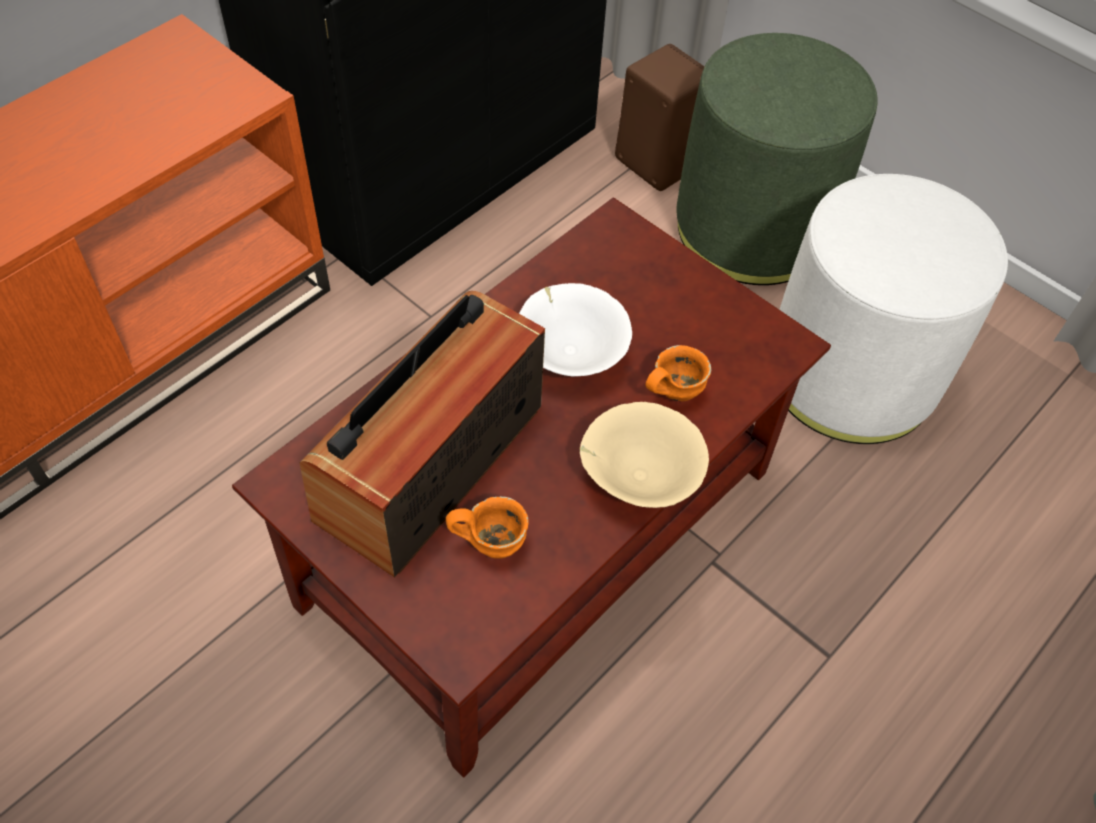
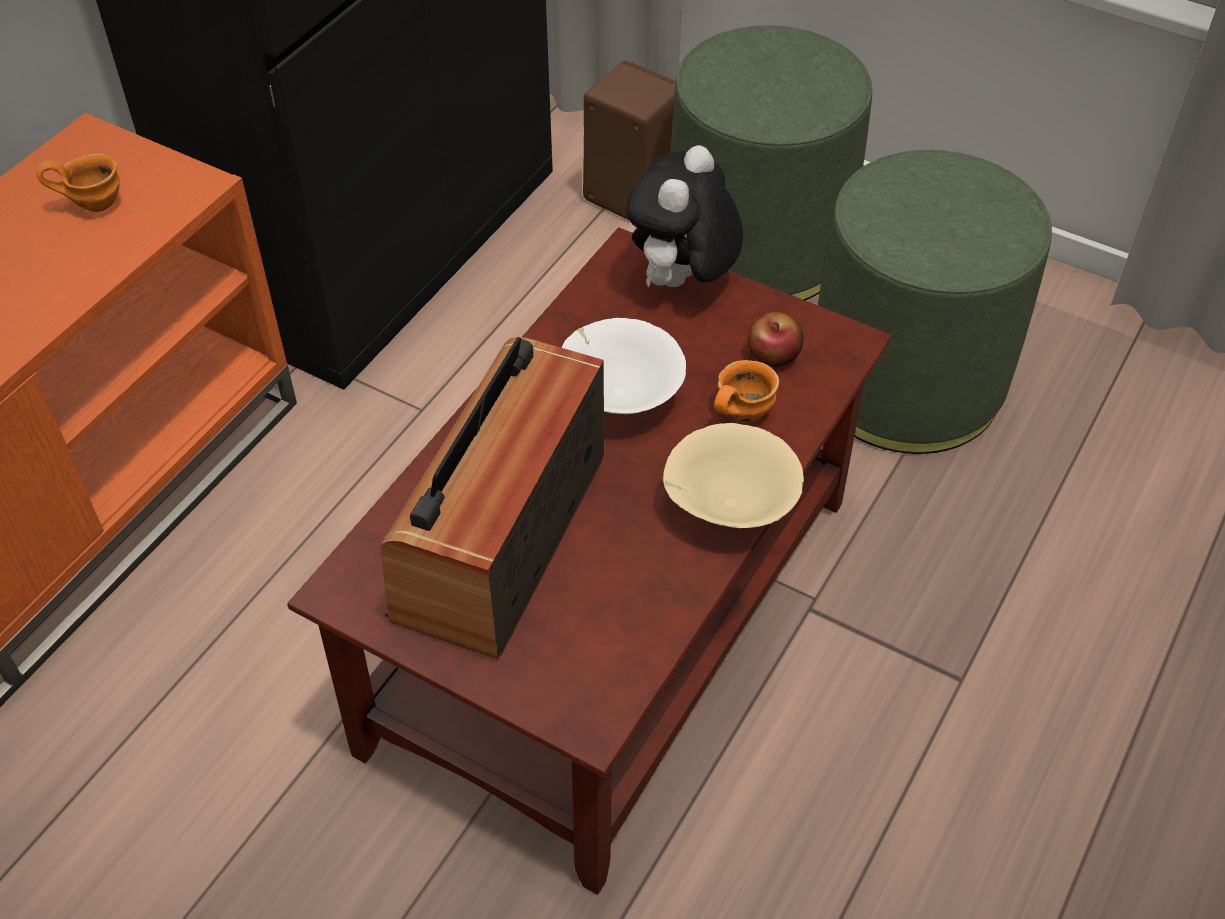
camera: 10 degrees left, 5 degrees down
(491, 541) = (591, 602): orange mug -> orange mug (92, 203)
(654, 259) = (682, 283): none -> plush toy
(718, 342) = (774, 354): none -> apple
(851, 374) = (906, 382): white ottoman -> green ottoman

